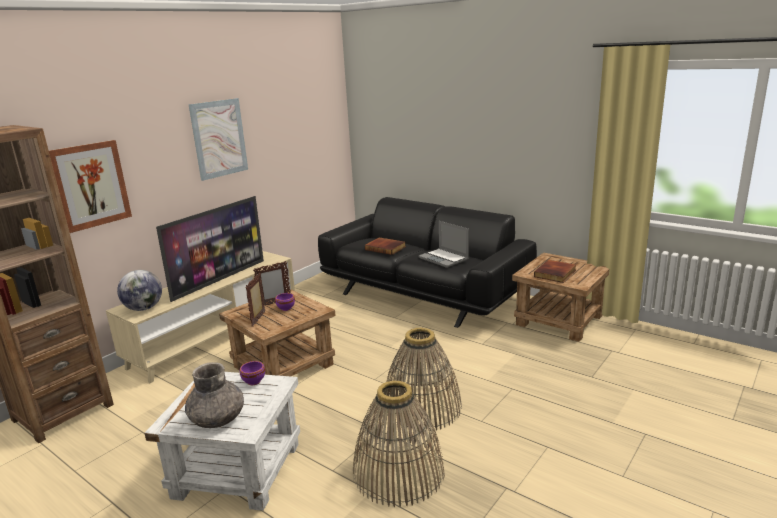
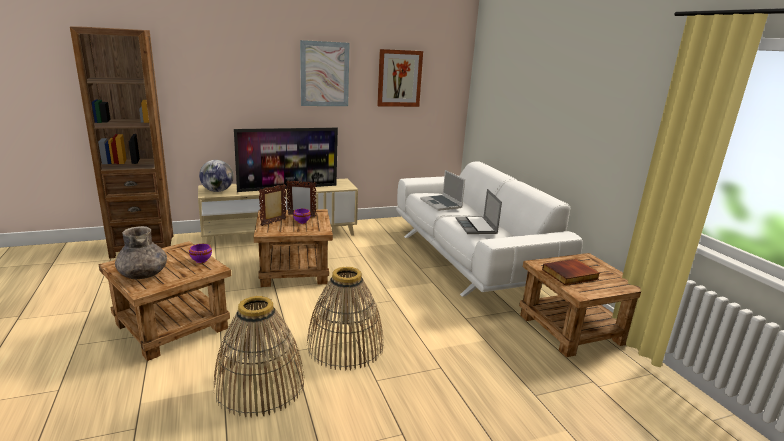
camera: 30 degrees right, 0 degrees up
(90, 185) = (203, 88): picture -> picture (399, 78)
(237, 469) = (172, 325): white side table -> brown side table
(386, 248) = (441, 204): book -> laptop
(424, 293) = (471, 258): black sofa -> white sofa

